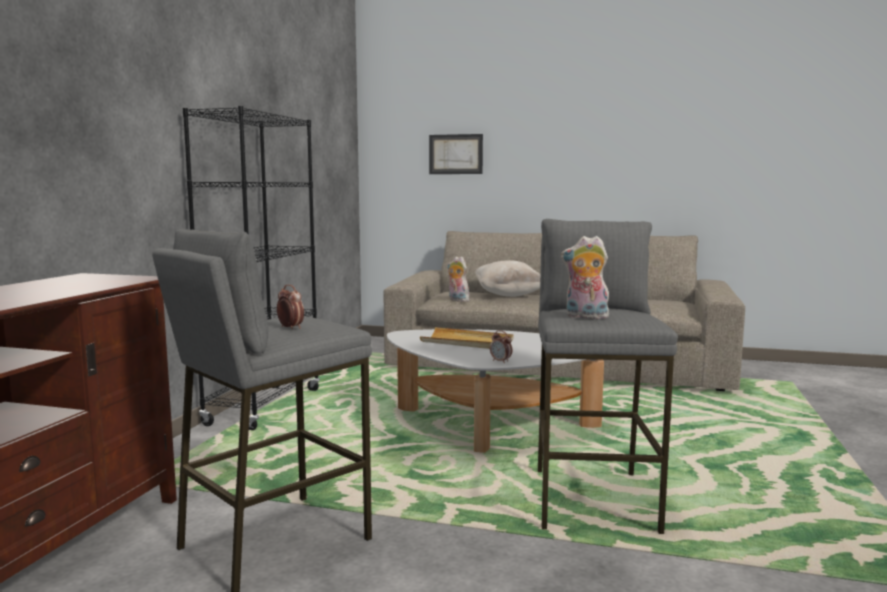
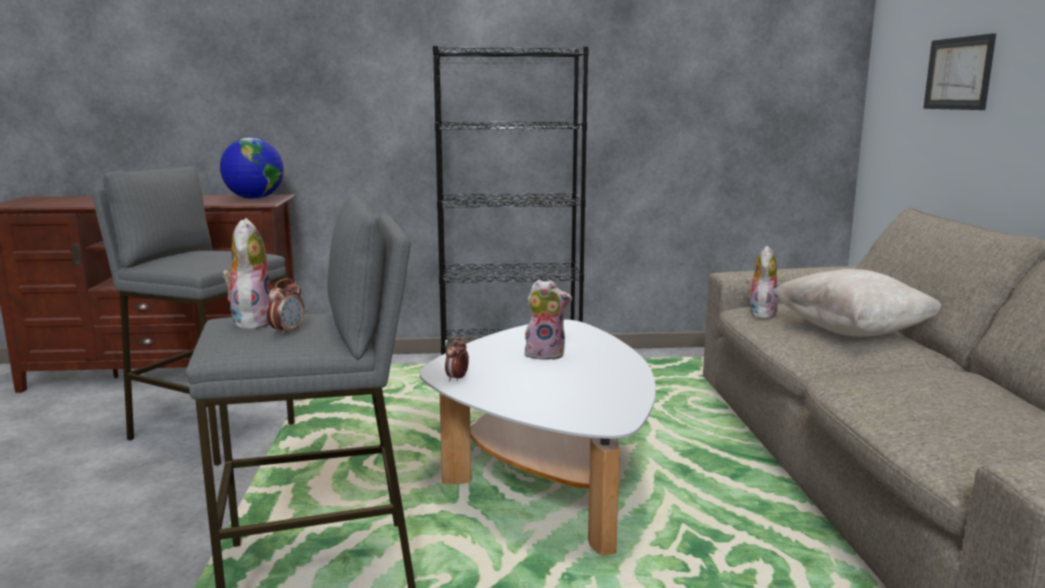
camera: 70 degrees right, 5 degrees up
(90, 279) = (254, 198): none -> globe
(290, 328) = (191, 258): alarm clock -> alarm clock (287, 332)
(467, 342) = (546, 354): beige tray -> plush toy

